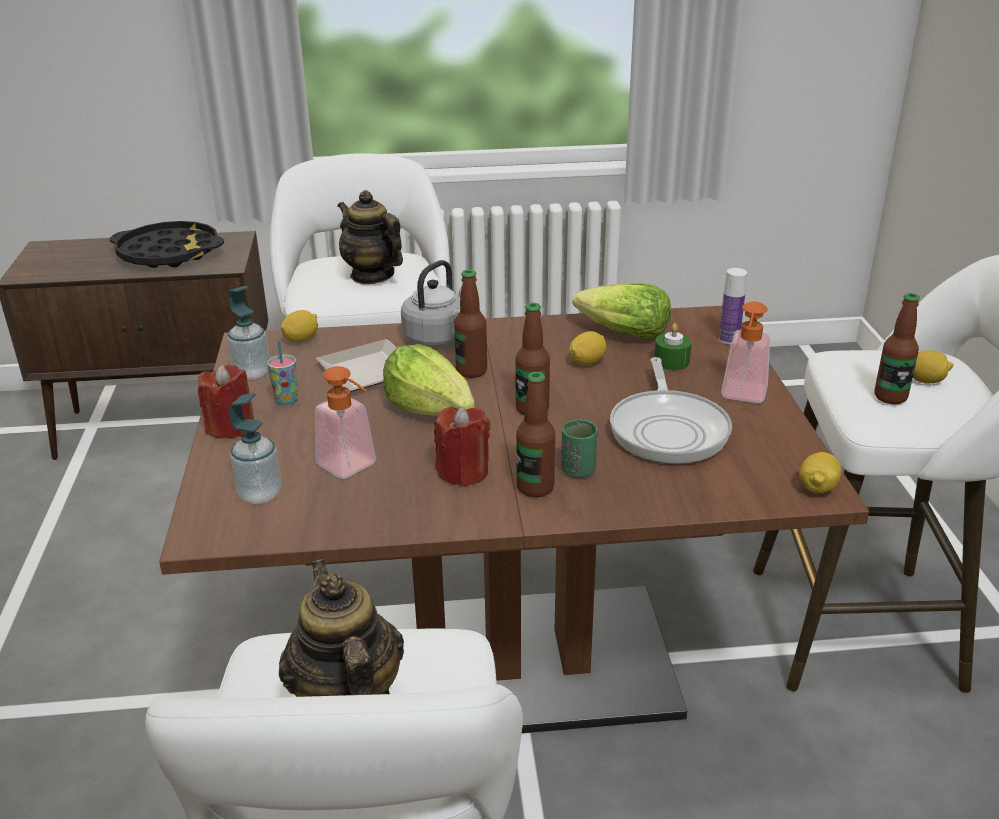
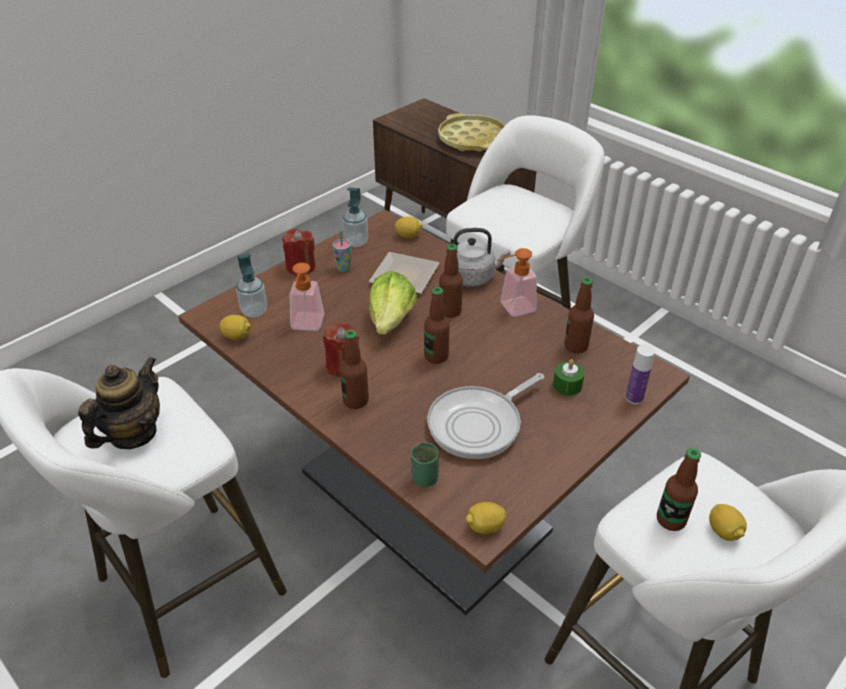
camera: 50 degrees right, 10 degrees up
(169, 253) = (472, 139): black tray -> yellow tray
(372, 275) = (517, 215): teapot -> none
(578, 470) = (390, 409): green cup -> green cup (424, 478)
(587, 362) = (519, 349): lemon -> lemon (237, 336)
(623, 333) = (576, 346): lettuce -> bottle
(742, 397) = (561, 440): soap dispenser -> soap dispenser (512, 308)

